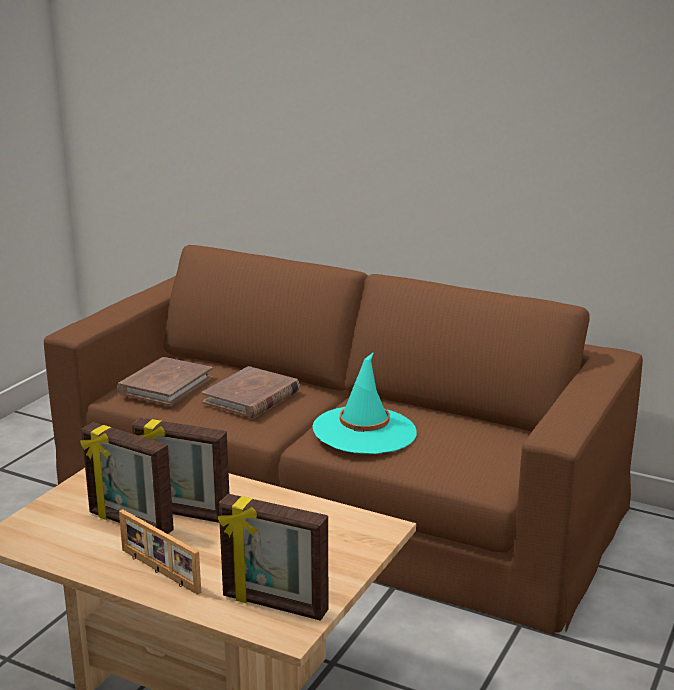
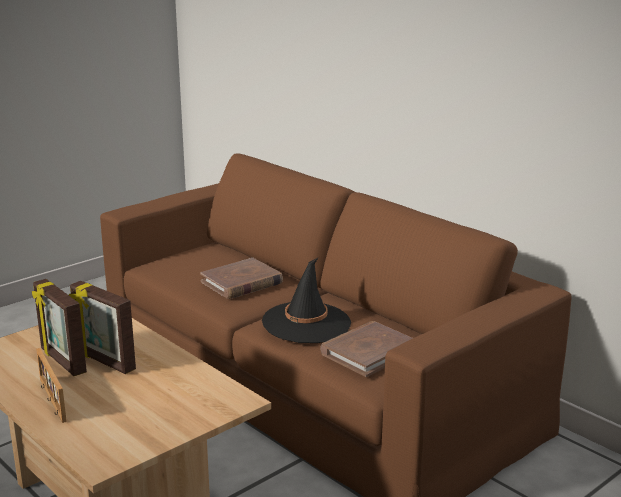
camera: 20 degrees right, 0 degrees up
(165, 386) = (185, 264): brown book -> brown book (368, 352)
(274, 605) = (108, 442): picture frame -> none
(364, 431) = (306, 323): turquoise hat -> black hat

